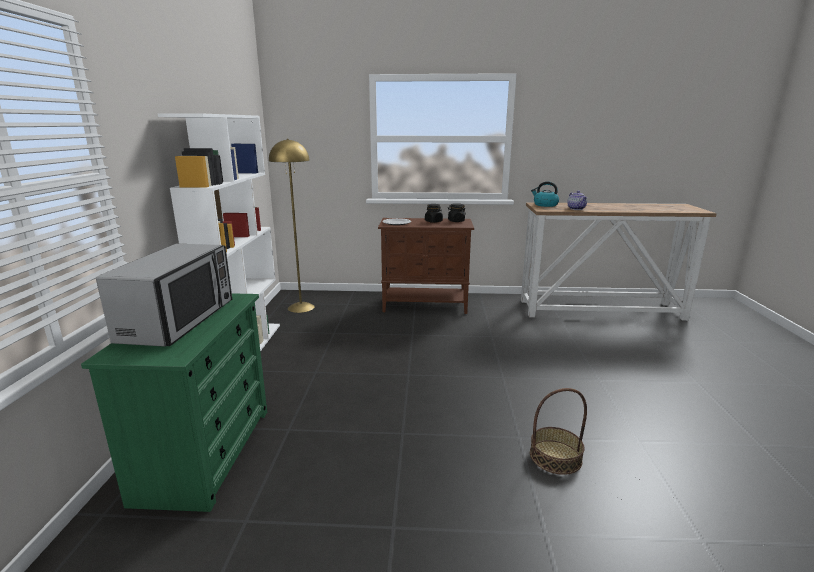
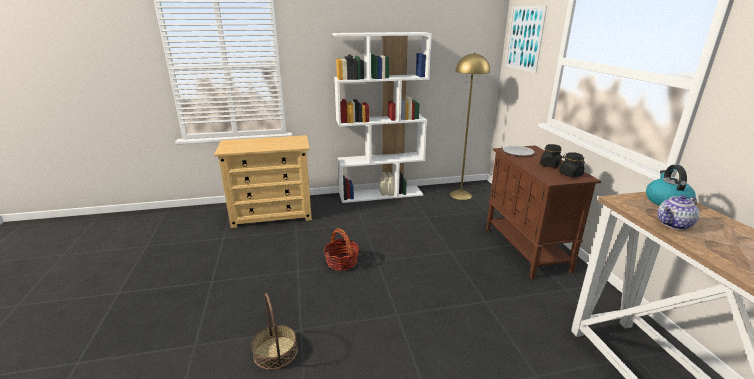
camera: 75 degrees right, 5 degrees up
(179, 320) = (266, 142): microwave -> none
(206, 452) = (273, 214): green dresser -> beige dresser
(307, 123) = (524, 38): none -> picture
(398, 397) = (342, 262): none -> basket

